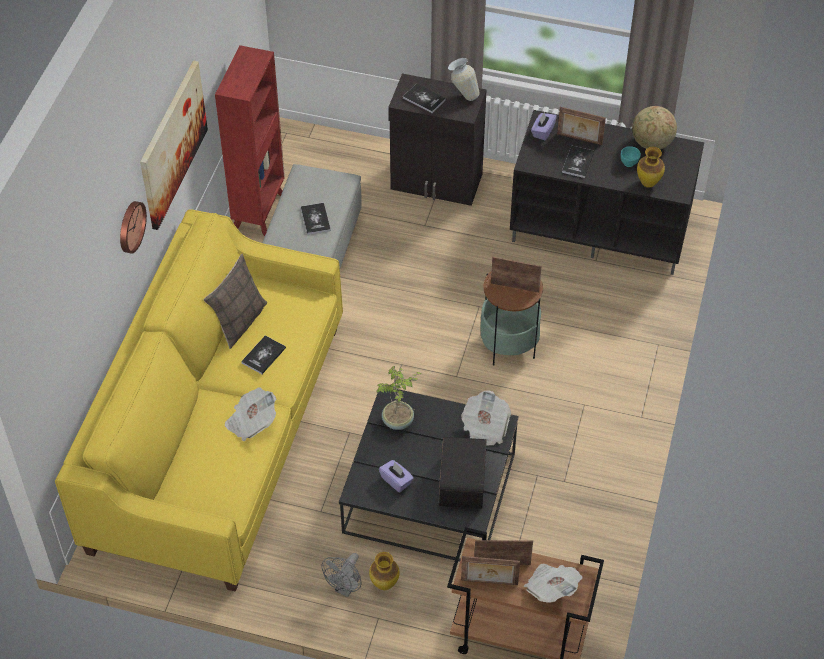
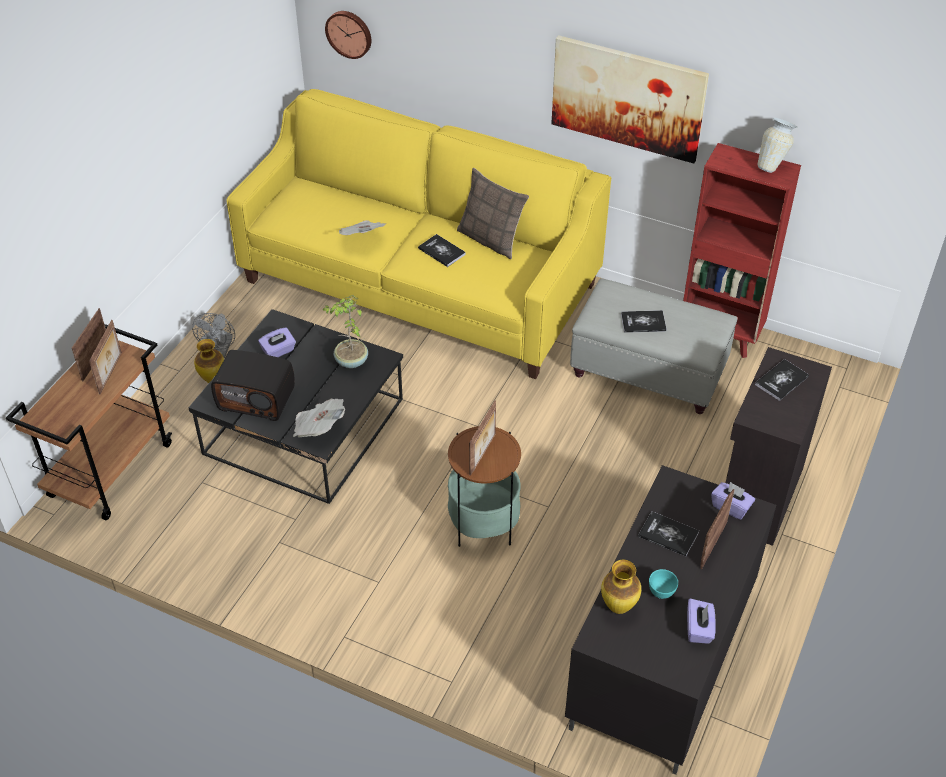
camera: 100 degrees right, 5 degrees down
(130, 226) = (515, 68): wall clock -> wall clock (349, 33)
(345, 588) = (220, 352): grey fan -> grey fan turned 120 degrees counterclockwise
(463, 94) = (789, 419): vase -> vase (773, 165)
(551, 588) = (64, 405): newspaper -> none
(651, 143) = (699, 629): globe -> purple tissue box

